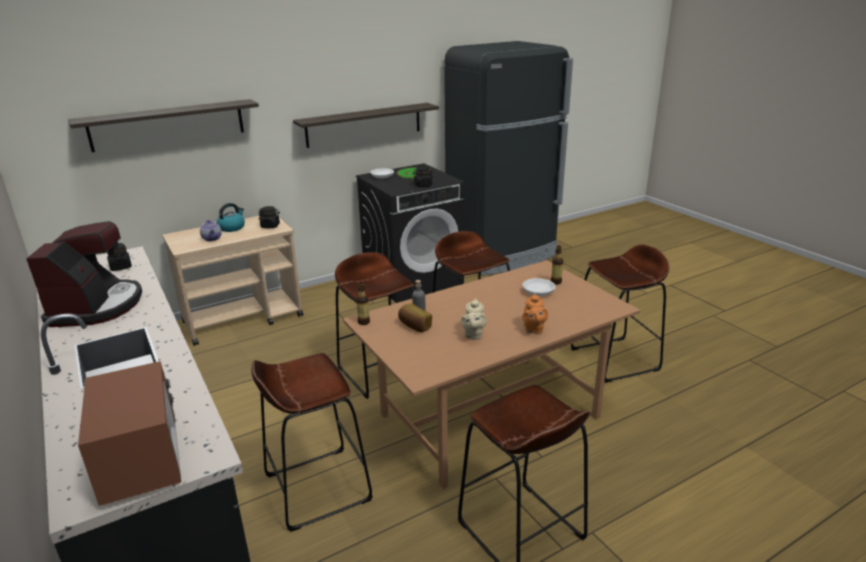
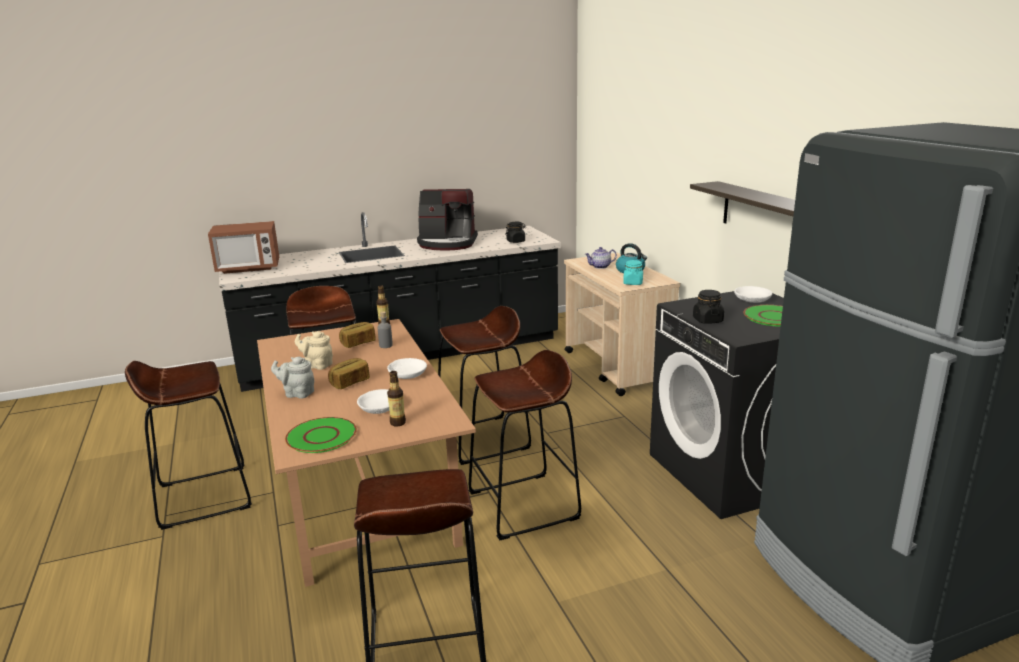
camera: 100 degrees right, 5 degrees down
(168, 125) = (640, 151): shelf -> none
(270, 226) = (633, 283): black jar -> turquoise jar
(477, 292) = (407, 374): none -> white bowl
(502, 311) = (349, 382): none -> bread
(533, 329) = (297, 393): orange teapot -> grey teapot
(590, 303) = (322, 436): none -> green plate

